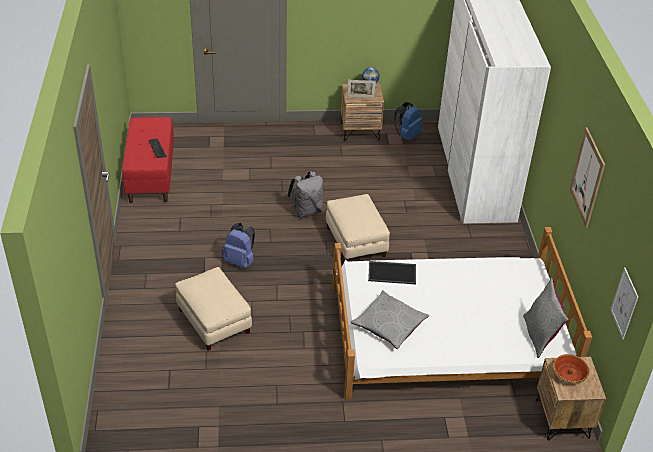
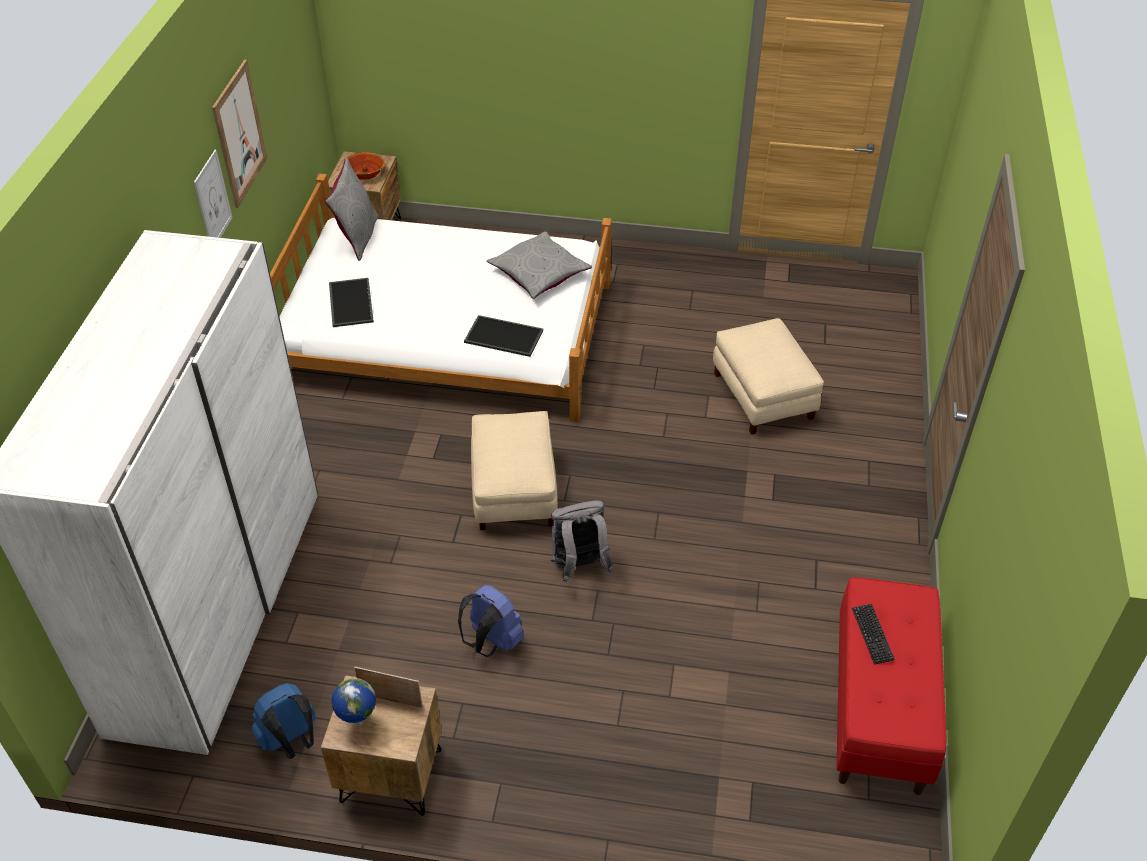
camera: 165 degrees left, 5 degrees up
(240, 261) = (714, 484): blue backpack -> blue backpack (491, 642)
(507, 282) = (349, 302): none -> tray
(624, 303) = (311, 68): picture -> picture (213, 200)

